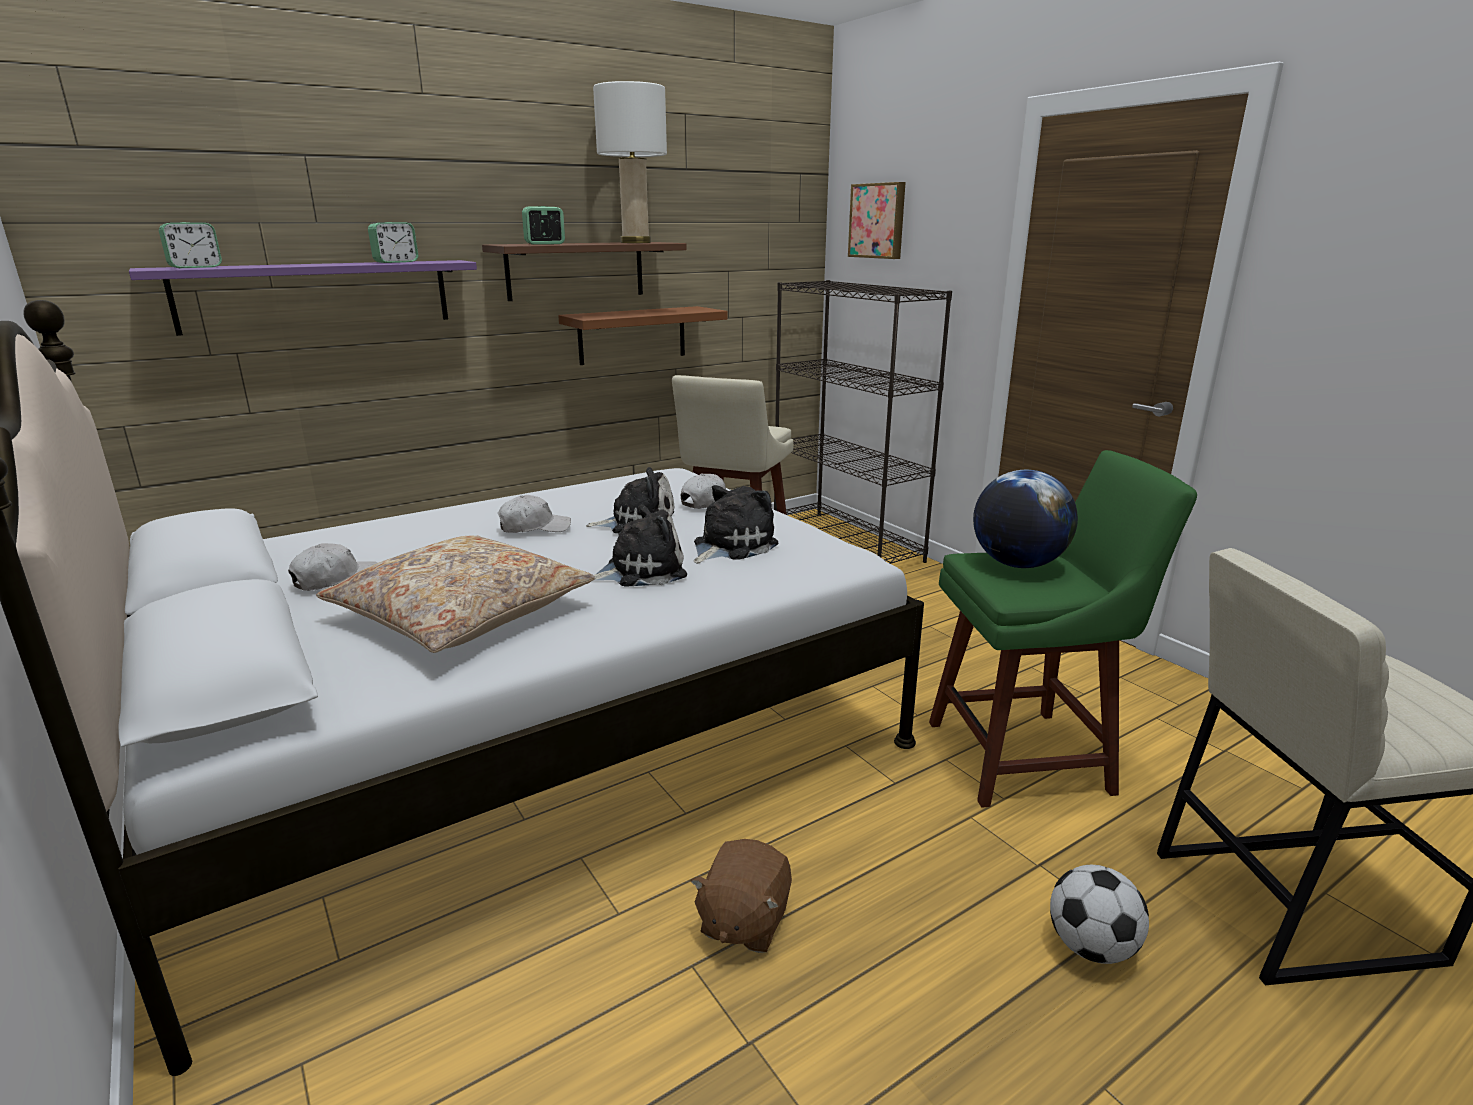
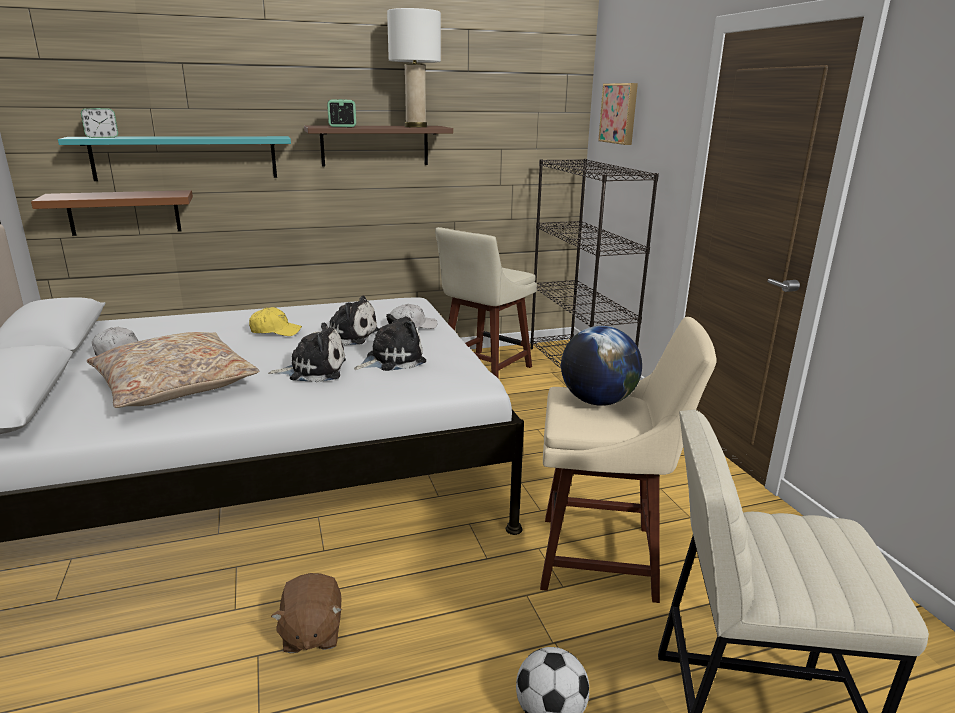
camera: 15 degrees right, 0 degrees up
(316, 295) = (186, 158): purple shelf -> turquoise shelf
(396, 262) = (237, 137): alarm clock -> none
(534, 527) = (275, 331): white cap -> yellow cap
(632, 335) = (418, 195): brown shelf -> brown shelf (124, 212)
(743, 921) = (311, 633): brown plush toy -> brown plush toy turned 45 degrees counterclockwise
(1026, 756) = (605, 557): green stool -> beige stool

